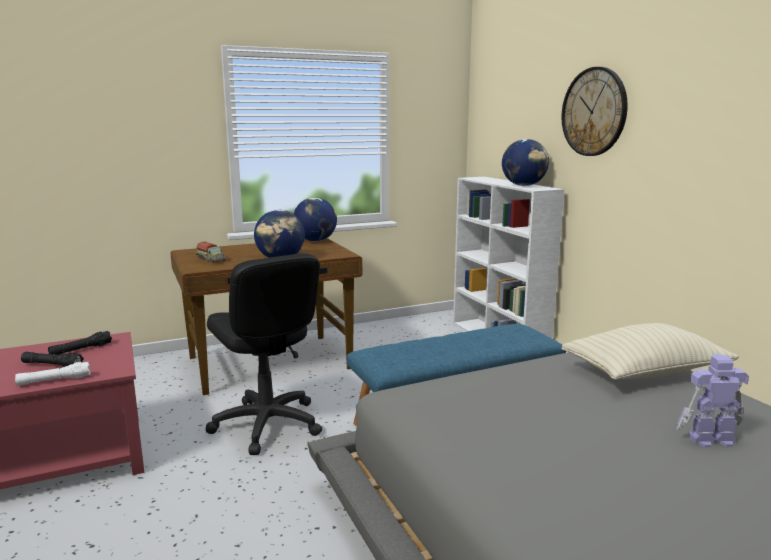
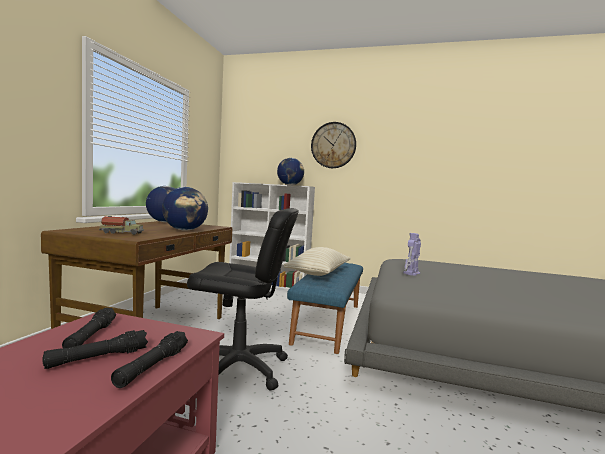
camera: 50 degrees left, 10 degrees down
(54, 381) = (152, 367): white flashlight -> black flashlight
(645, 372) = (433, 263): beige pillow -> beige pillow (319, 273)
(709, 440) = (506, 275): toy robot -> toy robot (411, 273)

